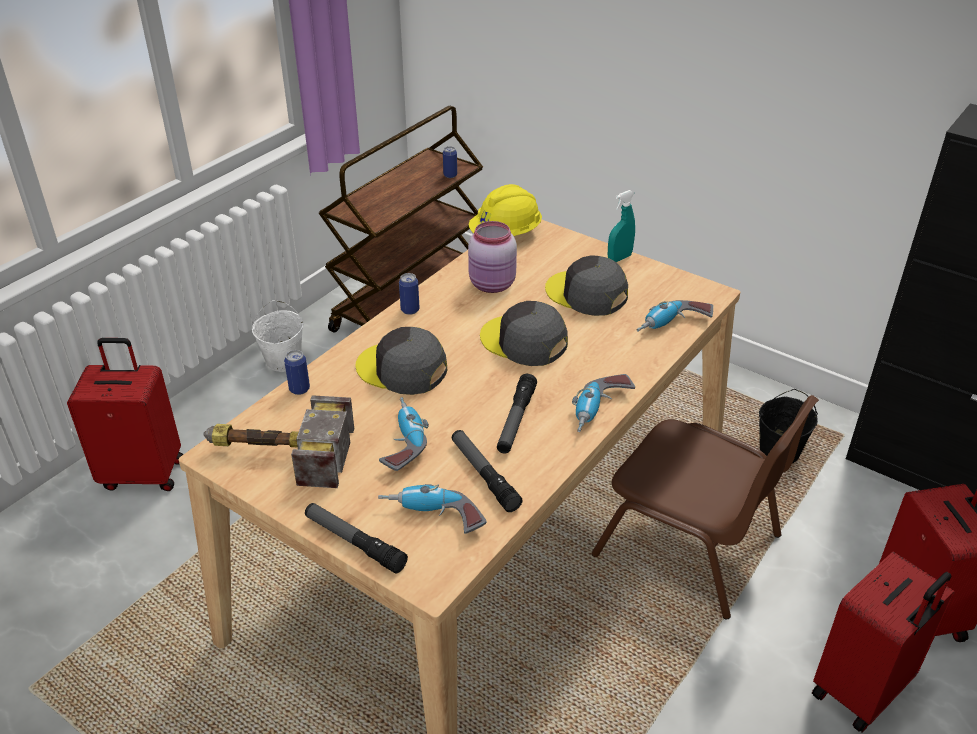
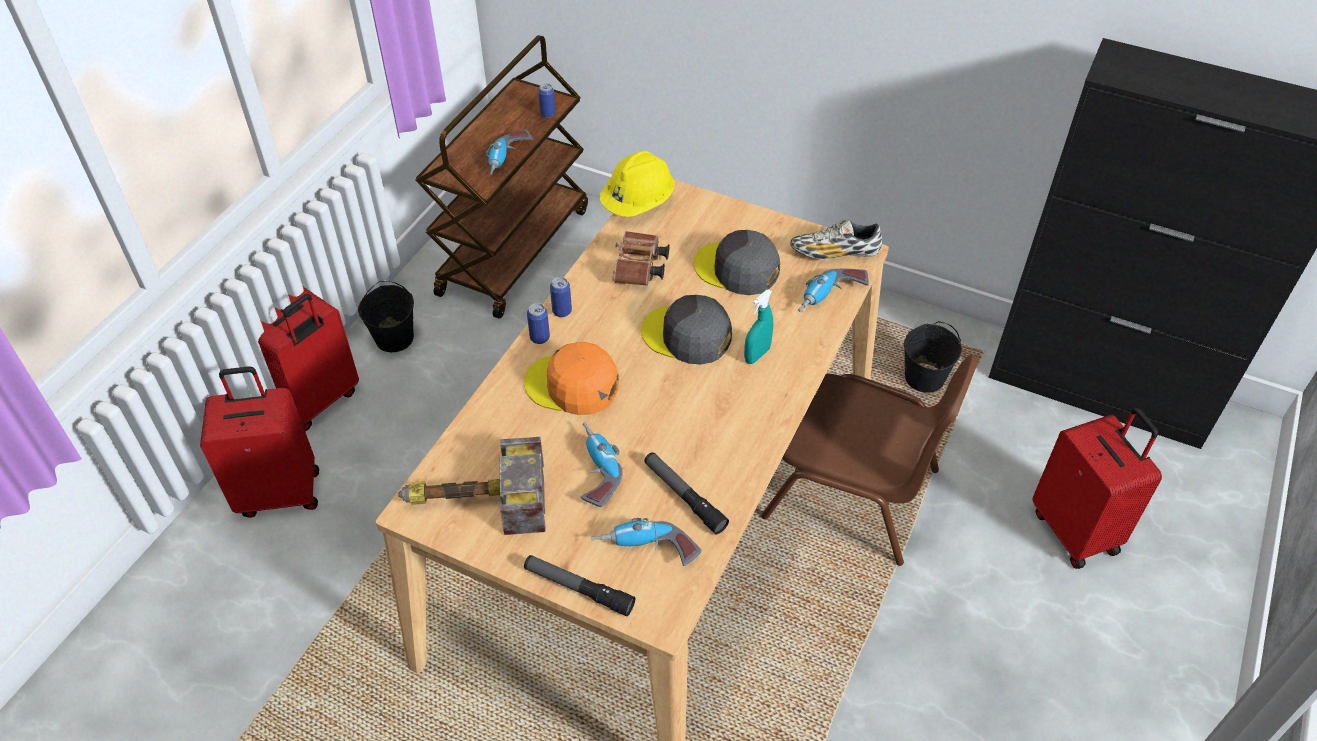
camera: 10 degrees left, 10 degrees up
(283, 360) = (394, 338): white bucket -> black bucket
(299, 389) = (474, 423): can -> can (539, 338)
(402, 369) = (572, 385): grey cap -> orange cap
(493, 285) = (639, 269): pink jar -> brown binoculars
(516, 420) = (700, 429): flashlight -> none
(600, 411) = (779, 408): power drill -> power drill (508, 159)
(619, 258) = (761, 220): turquoise spray bottle -> turquoise spray bottle (757, 355)
(685, 291) = (834, 253): none -> shoe
(863, 691) = (1032, 617): red suitcase -> red suitcase (318, 401)

